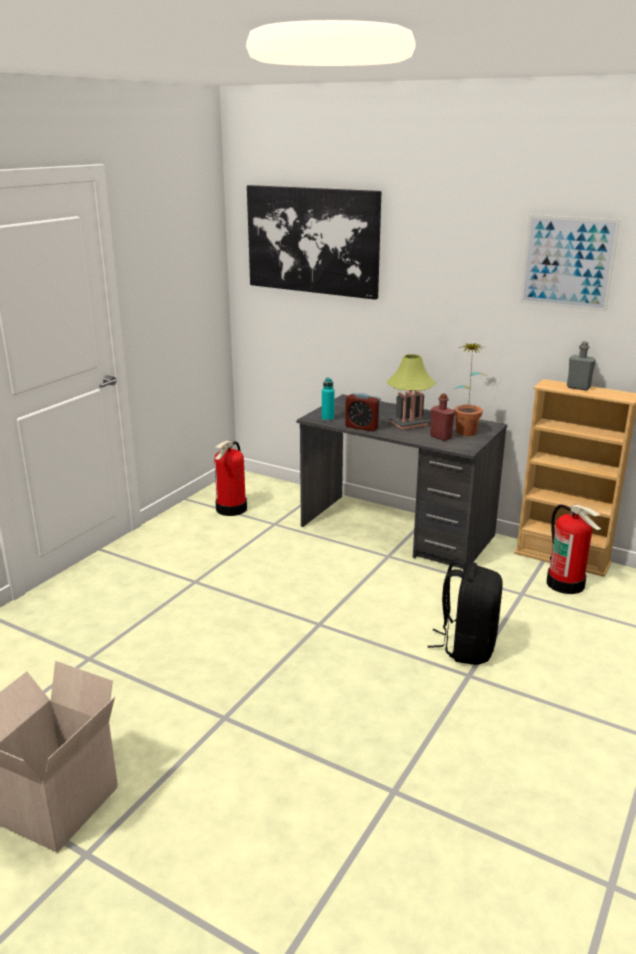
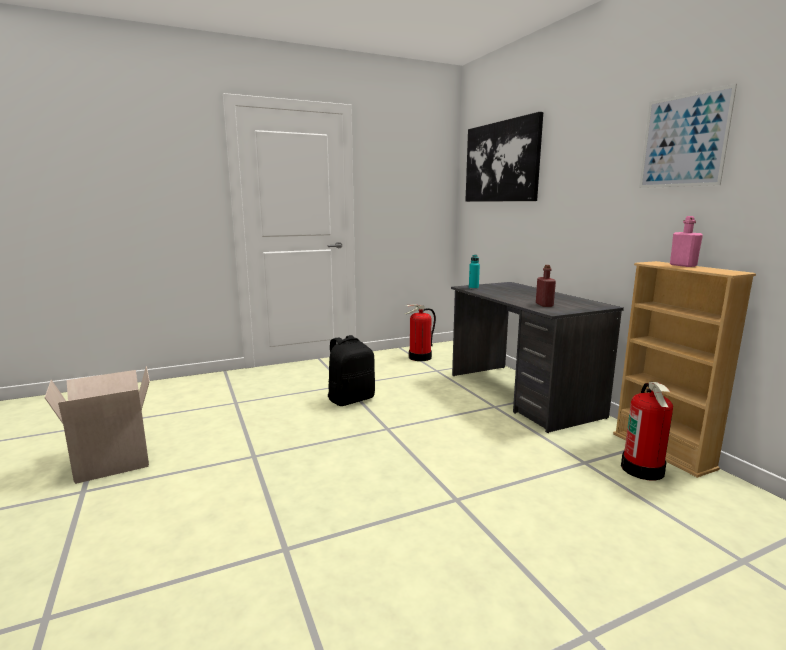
camera: 35 degrees right, 10 degrees down
(362, 427) = (490, 294): alarm clock -> none
(409, 423) = (532, 297): table lamp -> none
(466, 429) = (576, 305): potted plant -> none
(467, 647) = (481, 480): black backpack -> black backpack (351, 399)
(578, 387) = (683, 265): grey bottle -> pink bottle

